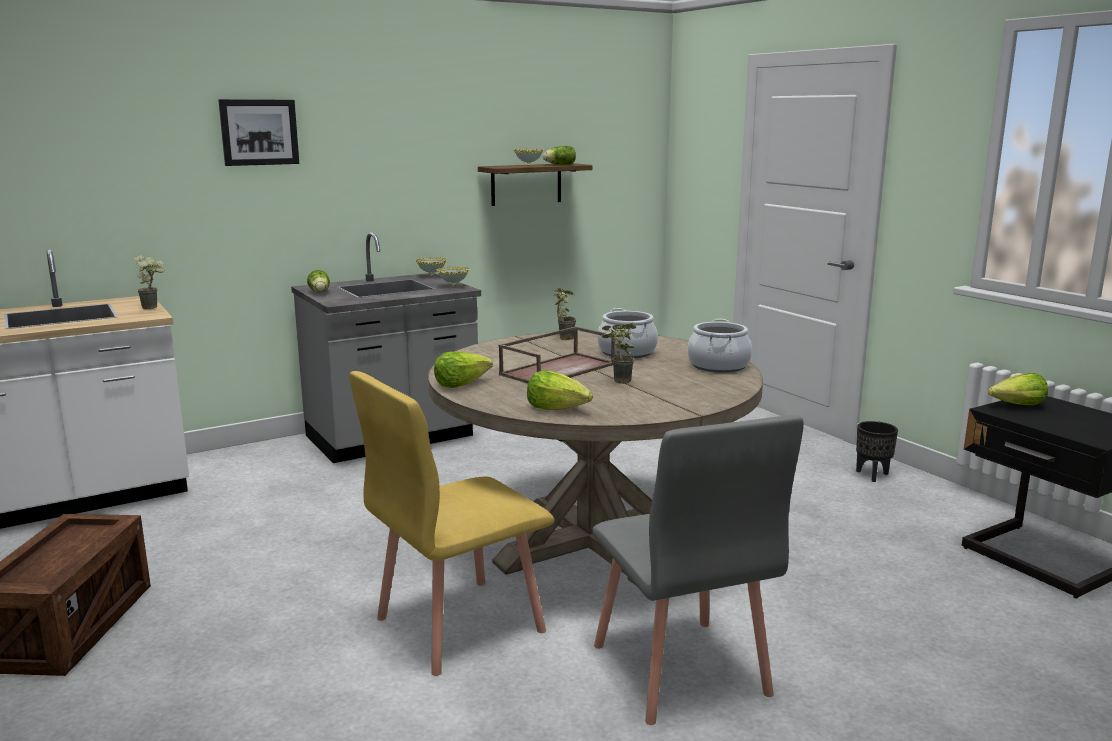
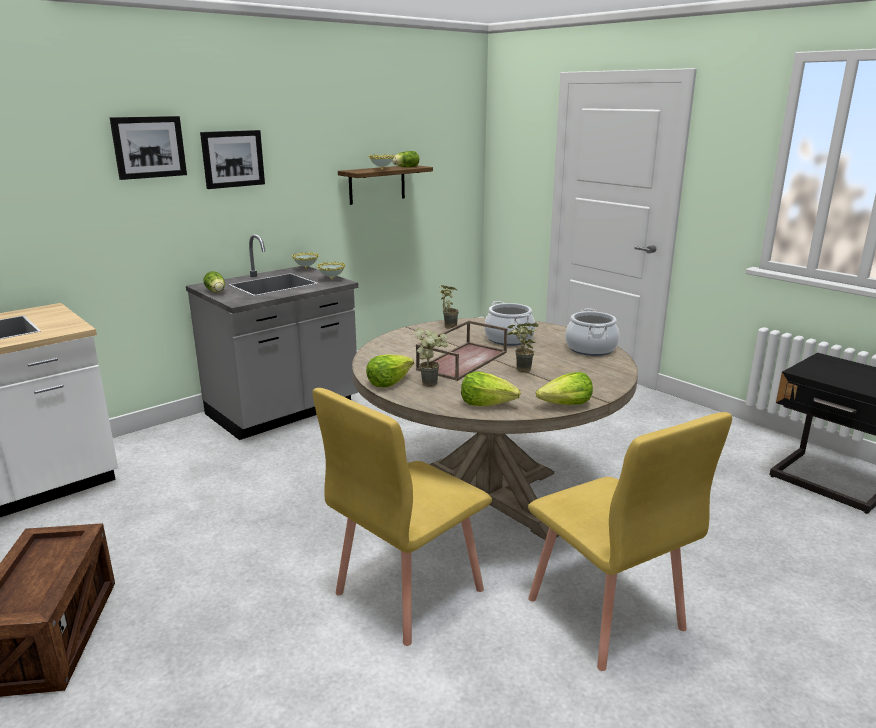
camera: 10 degrees left, 5 degrees up
(154, 307) = (71, 318): potted plant -> potted plant (432, 383)
(353, 148) = (232, 159): none -> picture
(679, 670) = (605, 615): grey chair -> yellow chair
(872, 475) = (679, 417): black planter -> none
(1018, 406) = (815, 366): lettuce -> lettuce (566, 405)

